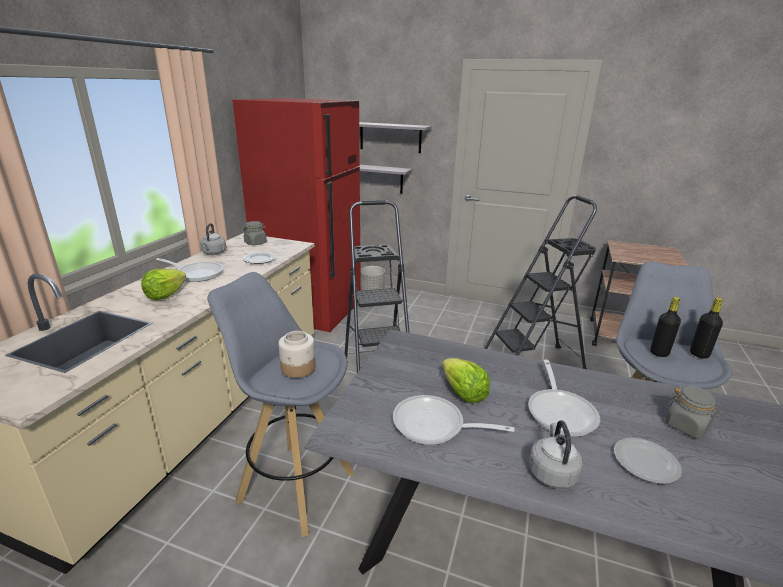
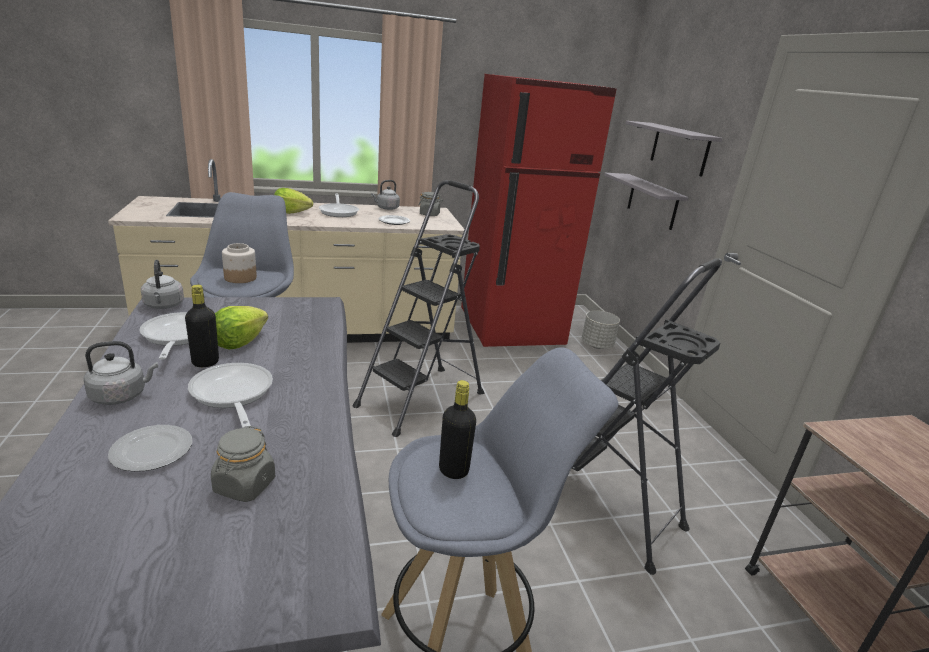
camera: 55 degrees right, 0 degrees up
(348, 425) = (164, 306): none -> grey kettle
(560, 412) = (232, 395): frying pan -> frying pan turned 90 degrees clockwise
(699, 354) = (484, 510): black bottle -> black bottle (205, 362)

